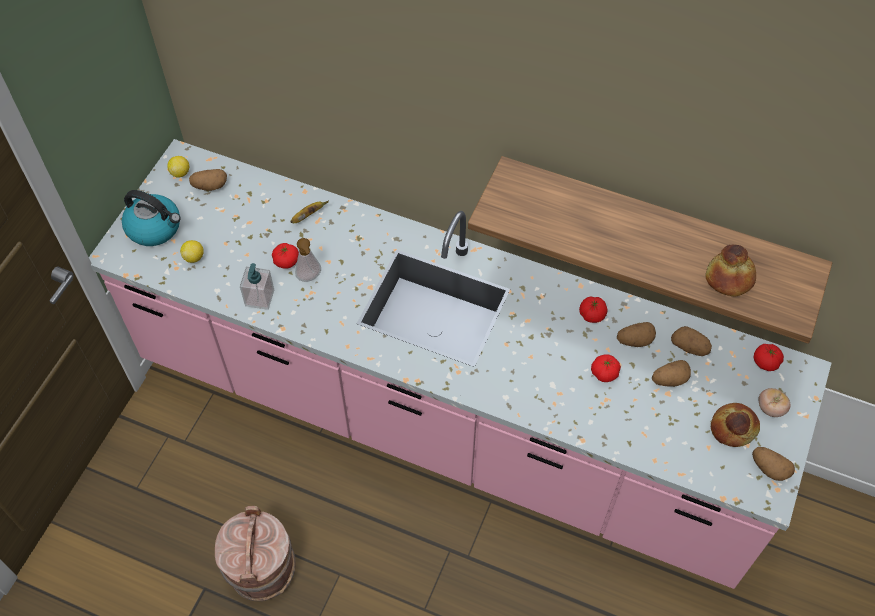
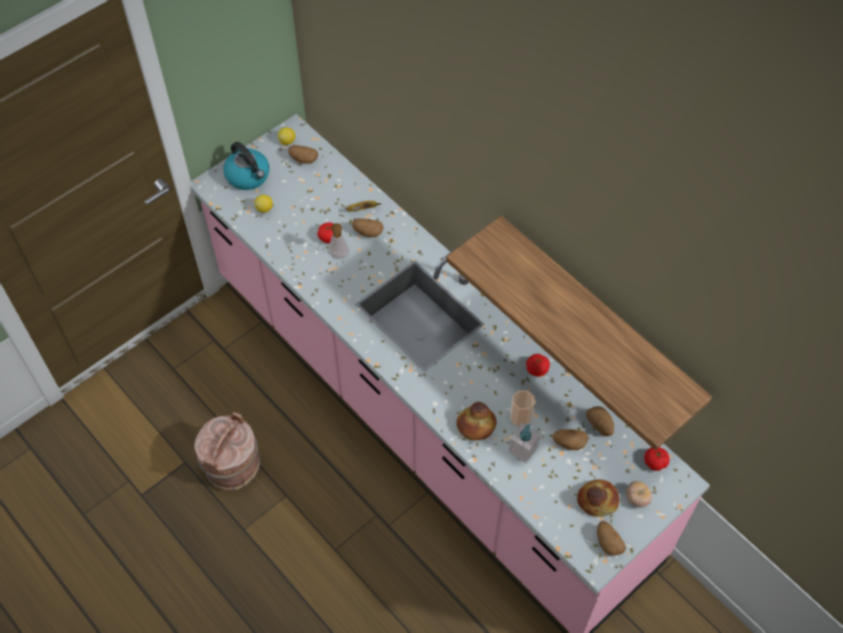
camera: 25 degrees right, 0 degrees up
(259, 298) = (295, 257): soap dispenser -> soap dispenser (522, 450)
(604, 373) = (520, 417): tomato -> cup
(634, 340) = (559, 402): potato -> potato (367, 232)
(728, 278) = (620, 375): bread -> bread (476, 425)

